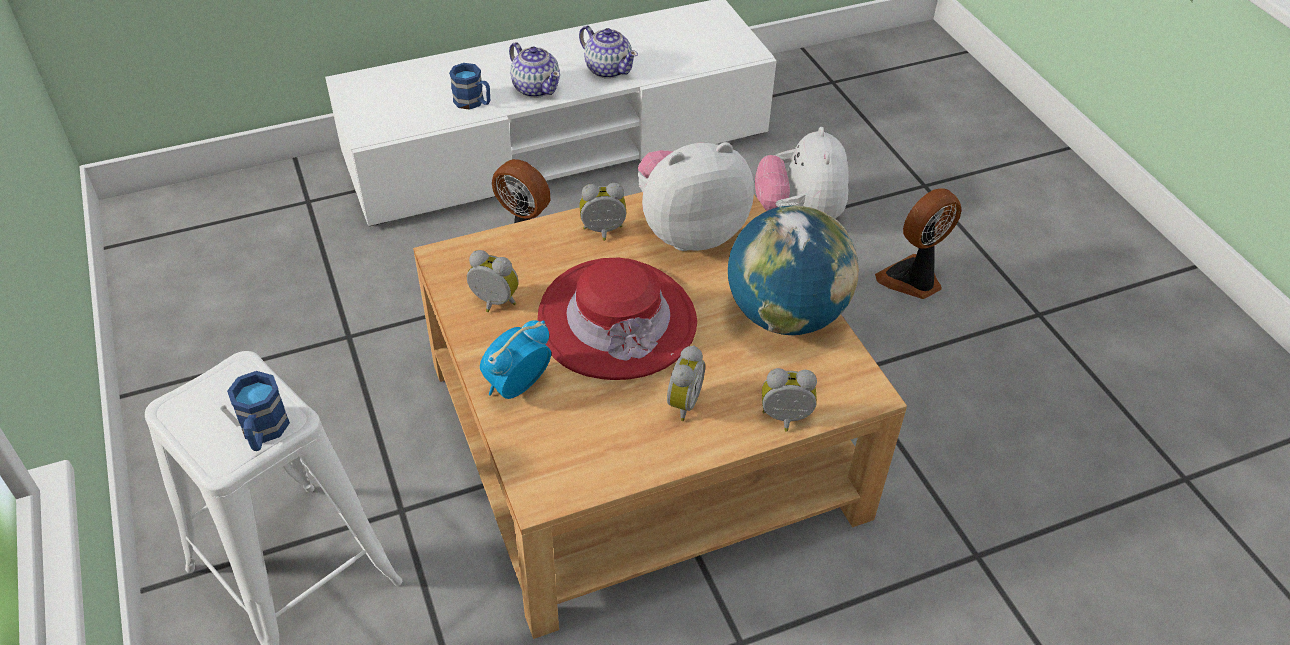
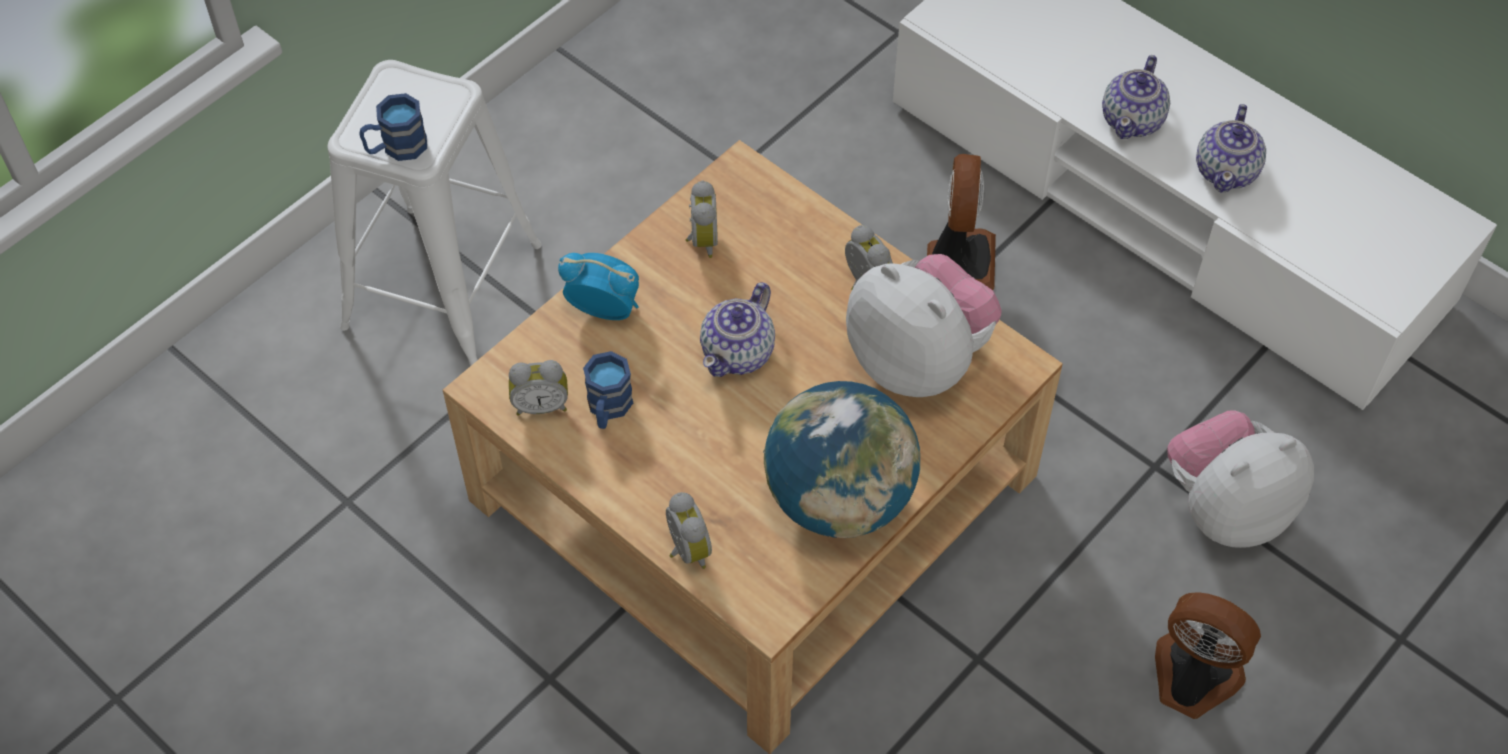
camera: 65 degrees right, 10 degrees up
(473, 102) = (1060, 77): blue mug -> blue mug (608, 409)
(617, 321) = (739, 352): red hat -> teapot
(681, 403) = (658, 452): alarm clock -> alarm clock (541, 405)

